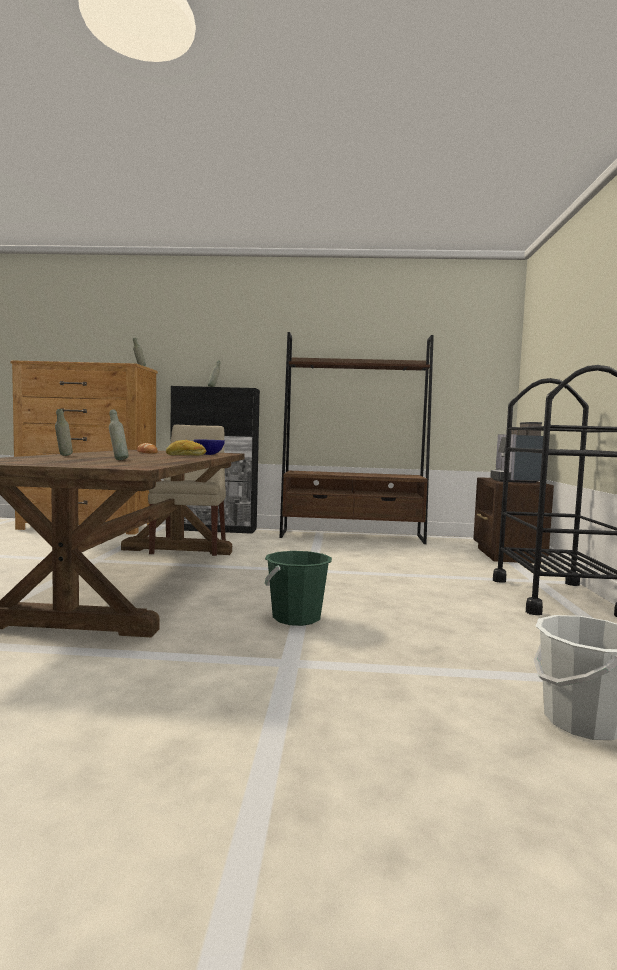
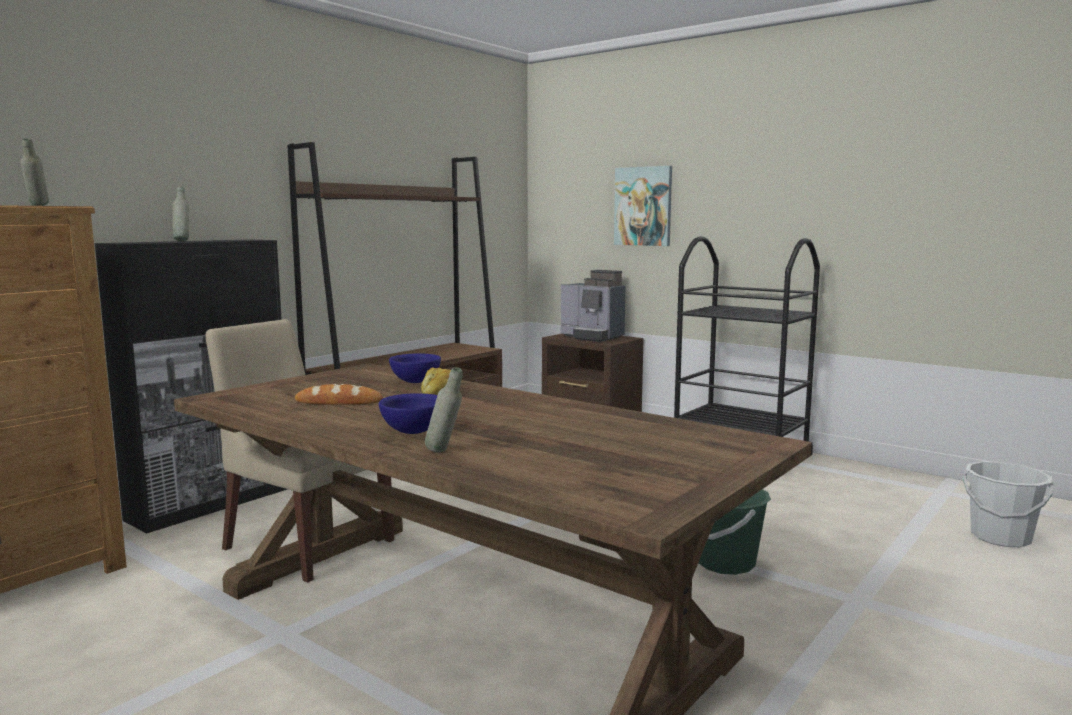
camera: 55 degrees left, 5 degrees up
(98, 454) = (413, 432): none -> blue bowl
(118, 459) = (581, 435): grey bottle -> none
(563, 362) = (643, 206): none -> picture

